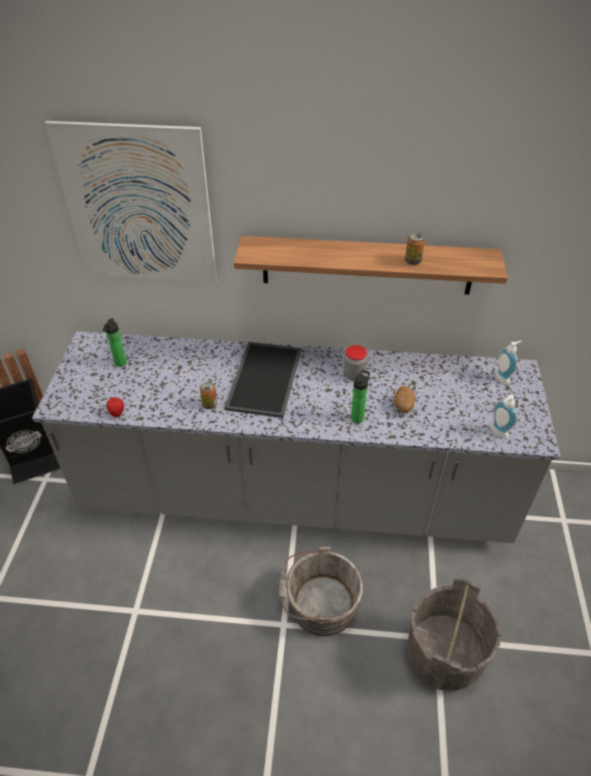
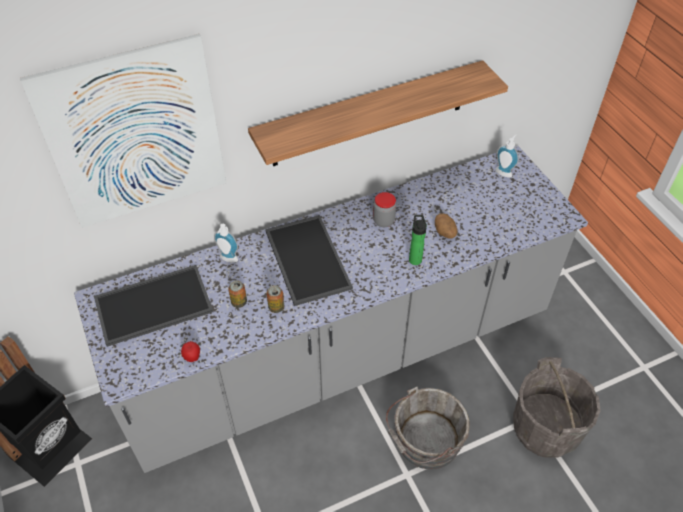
camera: 30 degrees left, 5 degrees up
(120, 364) = (152, 306): bottle -> tray
(412, 261) = (423, 98): can -> can (239, 302)
(497, 433) = (531, 223): soap dispenser -> soap dispenser (227, 260)

